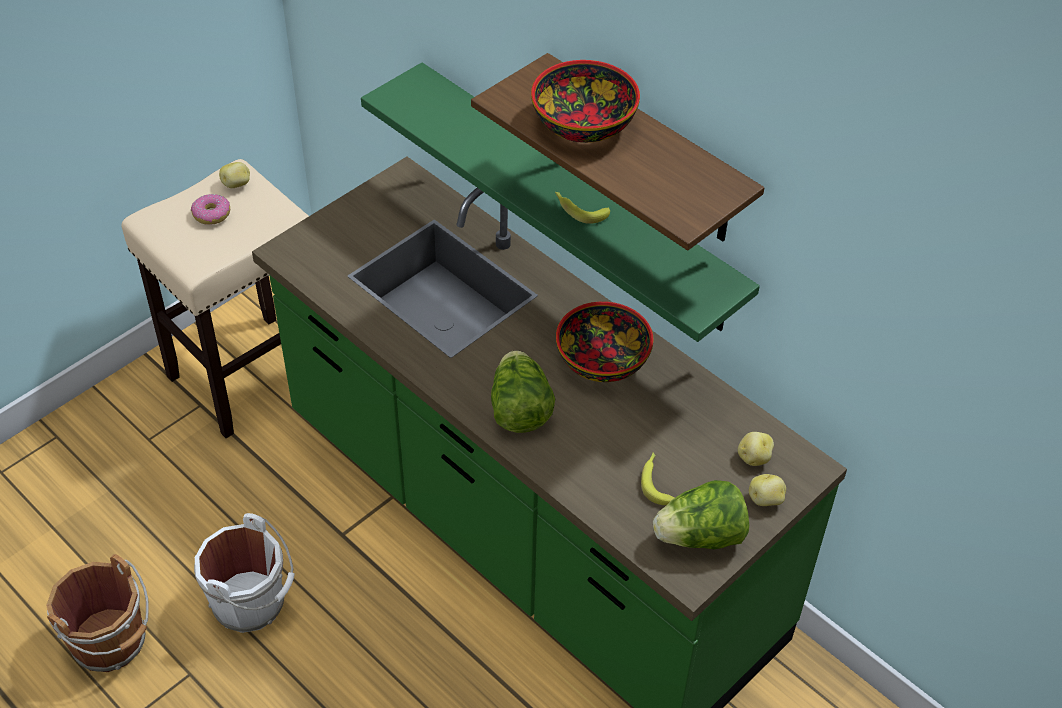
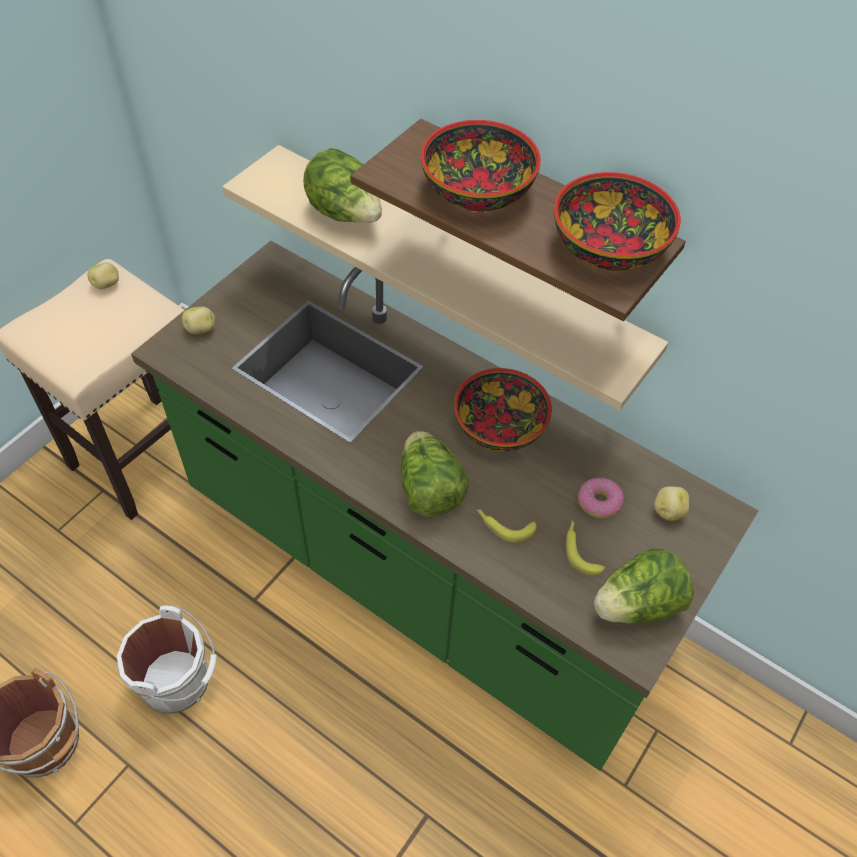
camera: 10 degrees left, 5 degrees up
(212, 214) = (86, 317): donut -> donut (599, 502)
(474, 135) = (345, 214): none -> lettuce
(576, 197) = (455, 267): green shelf -> beige shelf
(579, 210) = (468, 281): banana -> banana (503, 526)
(691, 186) = (610, 248): none -> bowl
(766, 500) = (691, 555): potato -> potato (201, 329)

